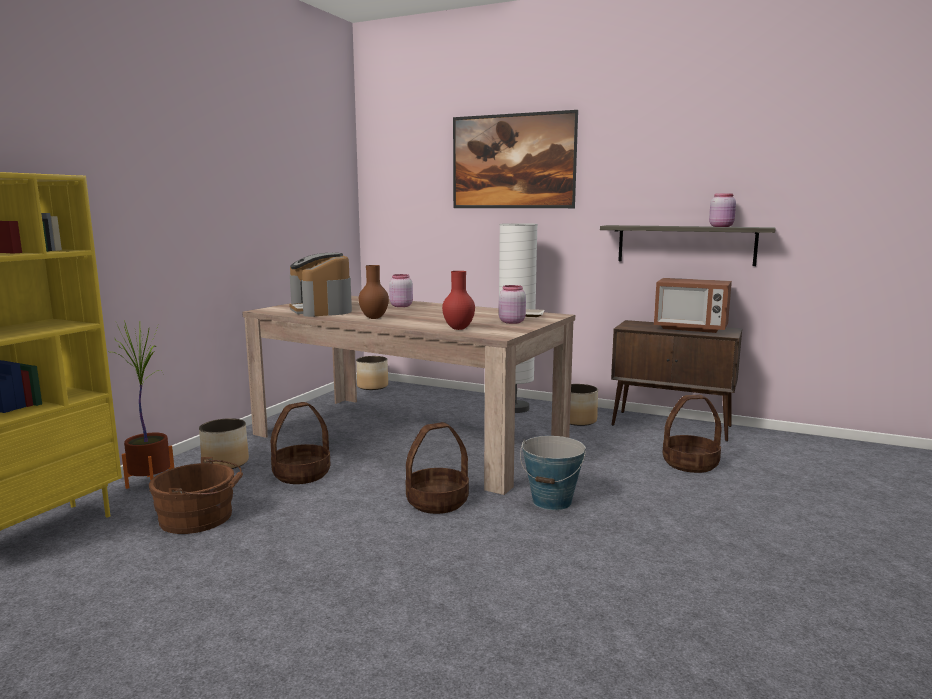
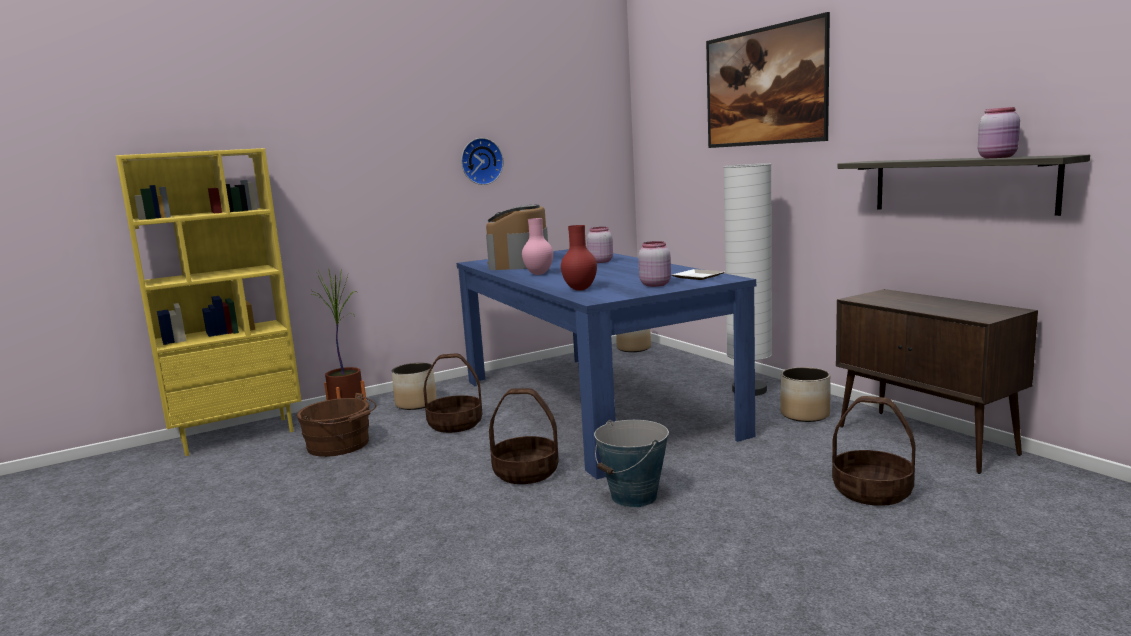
camera: 35 degrees right, 0 degrees up
(251, 207) = (480, 161): none -> wall clock
(374, 318) = (539, 274): brown vase -> pink vase
(408, 438) = (591, 405): beige dining table -> blue dining table
(690, 328) = (949, 305): microwave -> none

